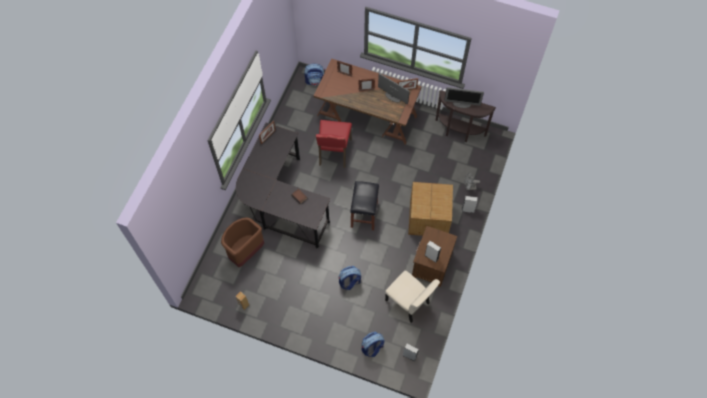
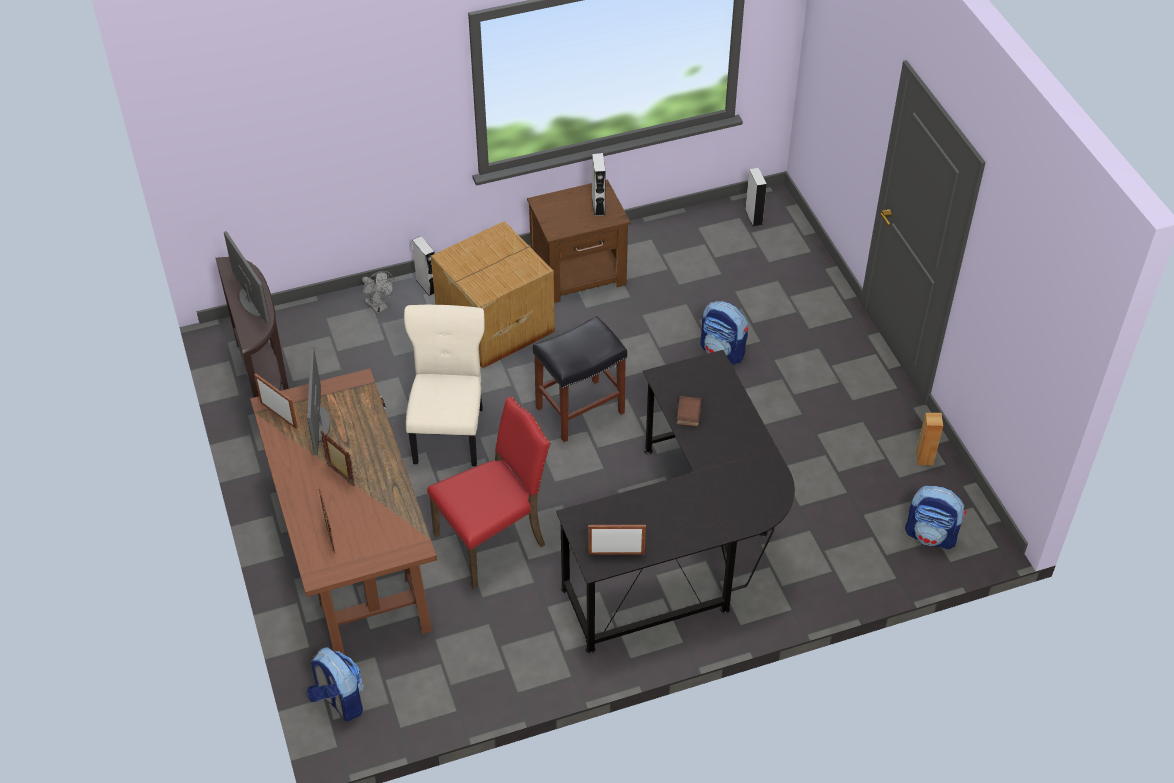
camera: 130 degrees left, 15 degrees down
(245, 252) = (838, 527): brown trash can -> none
(372, 348) = (792, 261): backpack -> backpack (931, 535)
(408, 303) = (674, 263): beige chair -> beige chair (449, 432)

